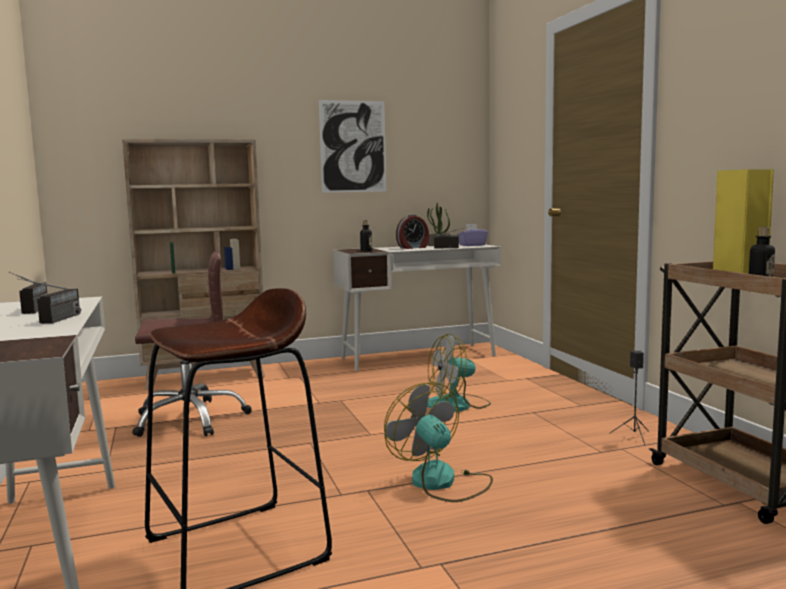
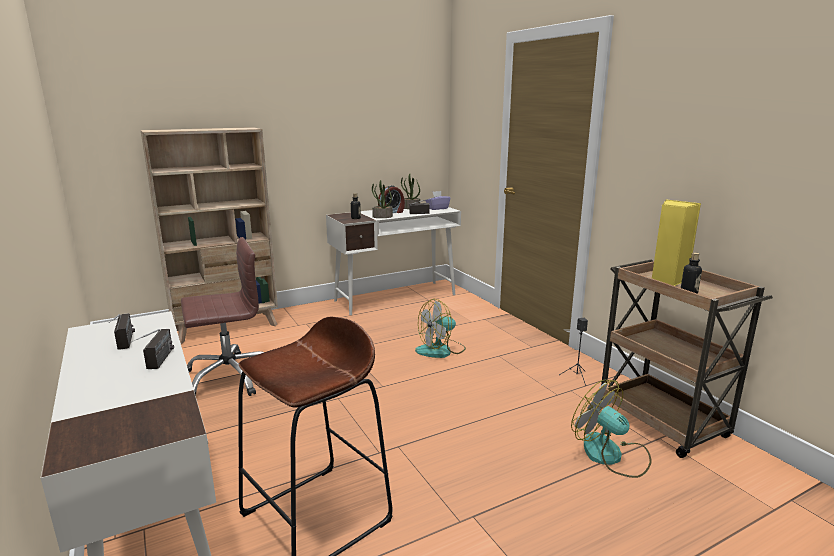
camera: 10 degrees left, 10 degrees up
(353, 146) = (340, 127): picture -> none
(398, 250) = (382, 217): none -> potted plant
(442, 482) = (451, 434): fan -> fan (611, 455)

